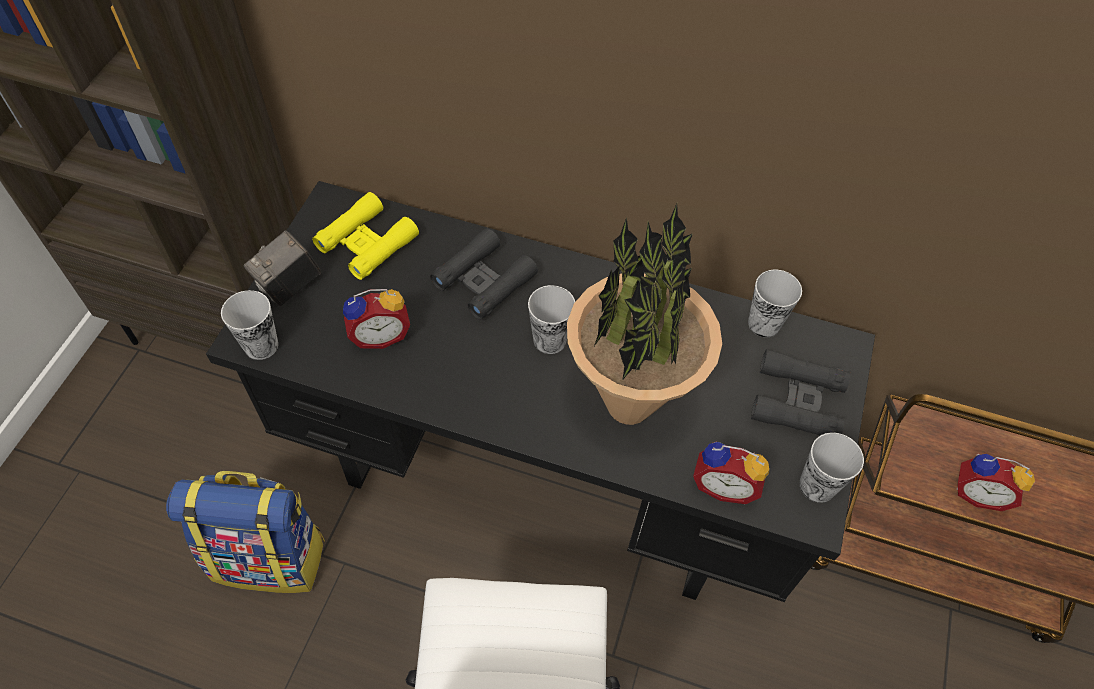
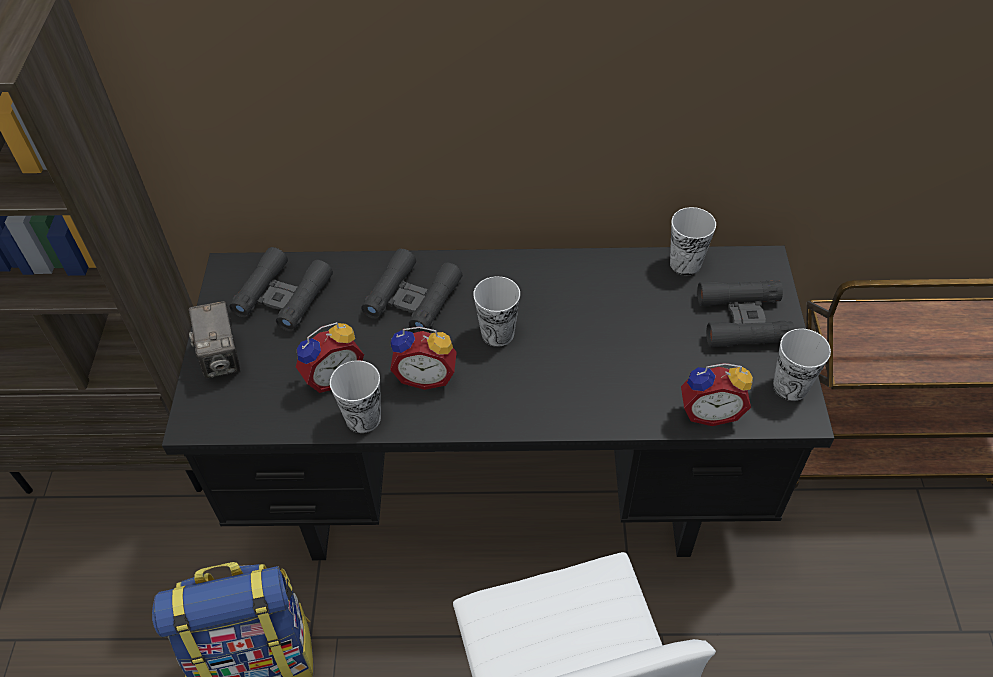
camera: 15 degrees left, 5 degrees down
(261, 345) = (216, 421): cup -> cup (363, 418)
(289, 286) = (222, 358): camera -> camera turned 45 degrees counterclockwise
(367, 243) = (283, 296): yellow binoculars -> black binoculars
(629, 406) = (596, 370): potted plant -> none
(978, 492) = (917, 359): alarm clock -> alarm clock (426, 375)

